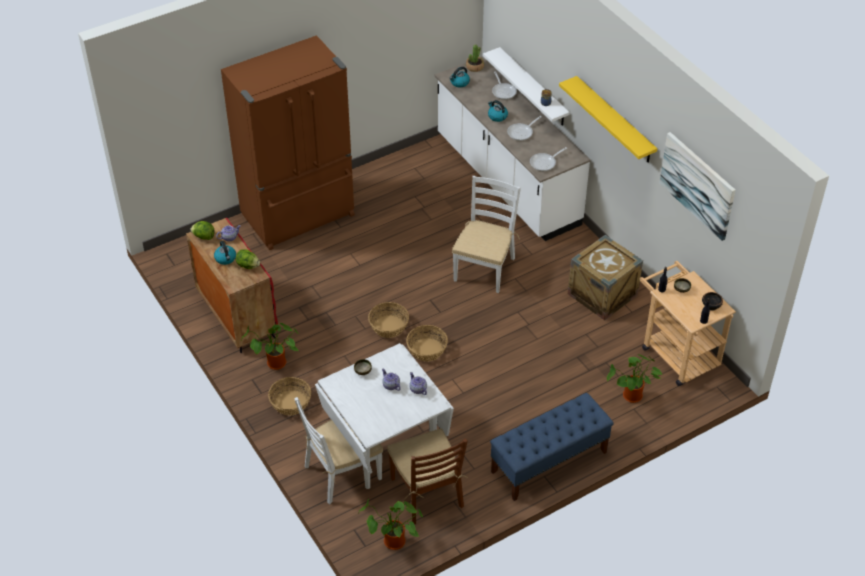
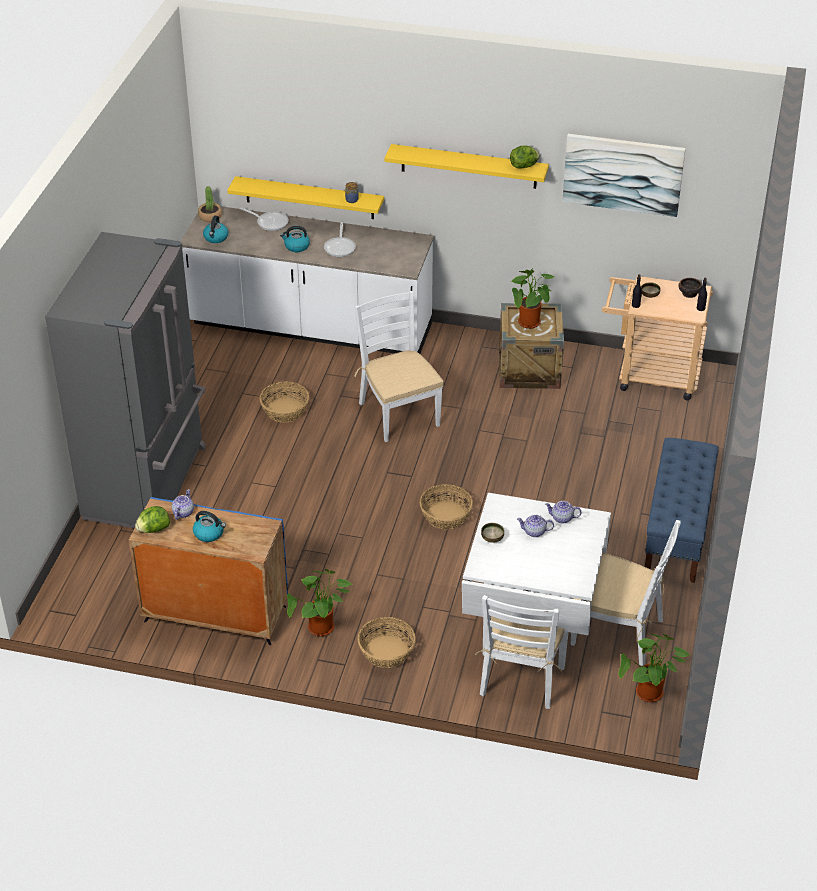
camera: 45 degrees left, 5 degrees down
(236, 314) = (214, 614): red cabinet -> blue cabinet
(248, 266) = (243, 524): lettuce -> lettuce (524, 166)
(299, 216) = (148, 482): brown fridge -> grey fridge
(388, 327) = (382, 521): basket -> basket (285, 411)
(427, 493) = (618, 632): brown chair -> white chair
(533, 87) = (309, 198): white shelf -> yellow shelf
(545, 163) = (399, 260): frying pan -> none
(631, 398) = (667, 434): potted plant -> potted plant (530, 324)

